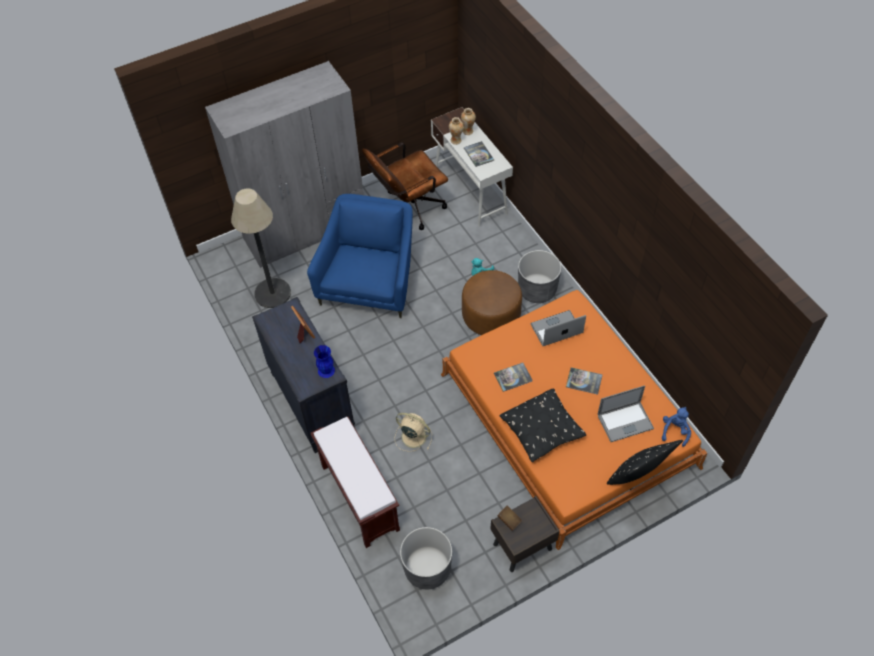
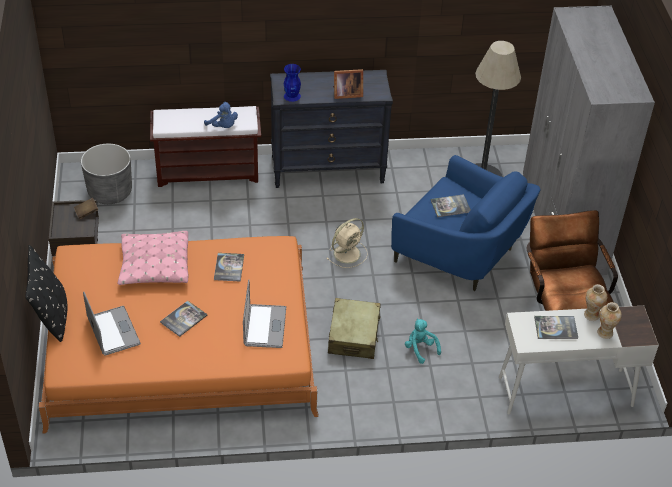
camera: 110 degrees right, 10 degrees down
(362, 264) = (450, 206): none -> book
(412, 436) = (245, 224): beige fan -> beige fan (348, 253)
(491, 316) = (354, 335): brown ottoman -> beige suitcase
(537, 290) = (367, 392): grey planter -> none
(542, 430) = (154, 266): black pillow -> pink pillow
(625, 422) = (113, 331): laptop -> laptop turned 150 degrees clockwise
(675, 431) = (72, 368): blue plush toy -> blue plush toy (223, 126)

